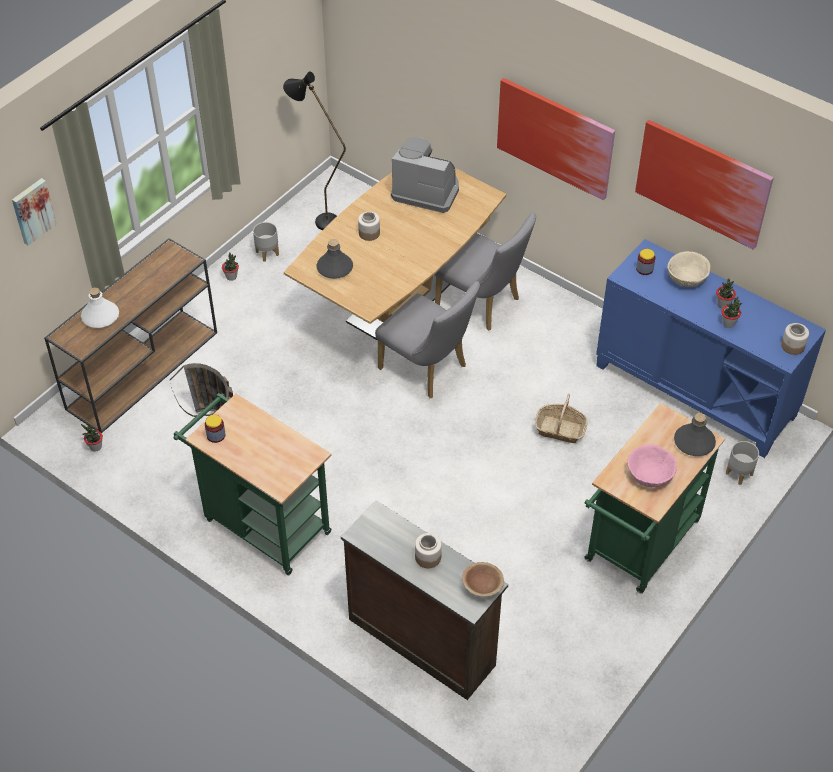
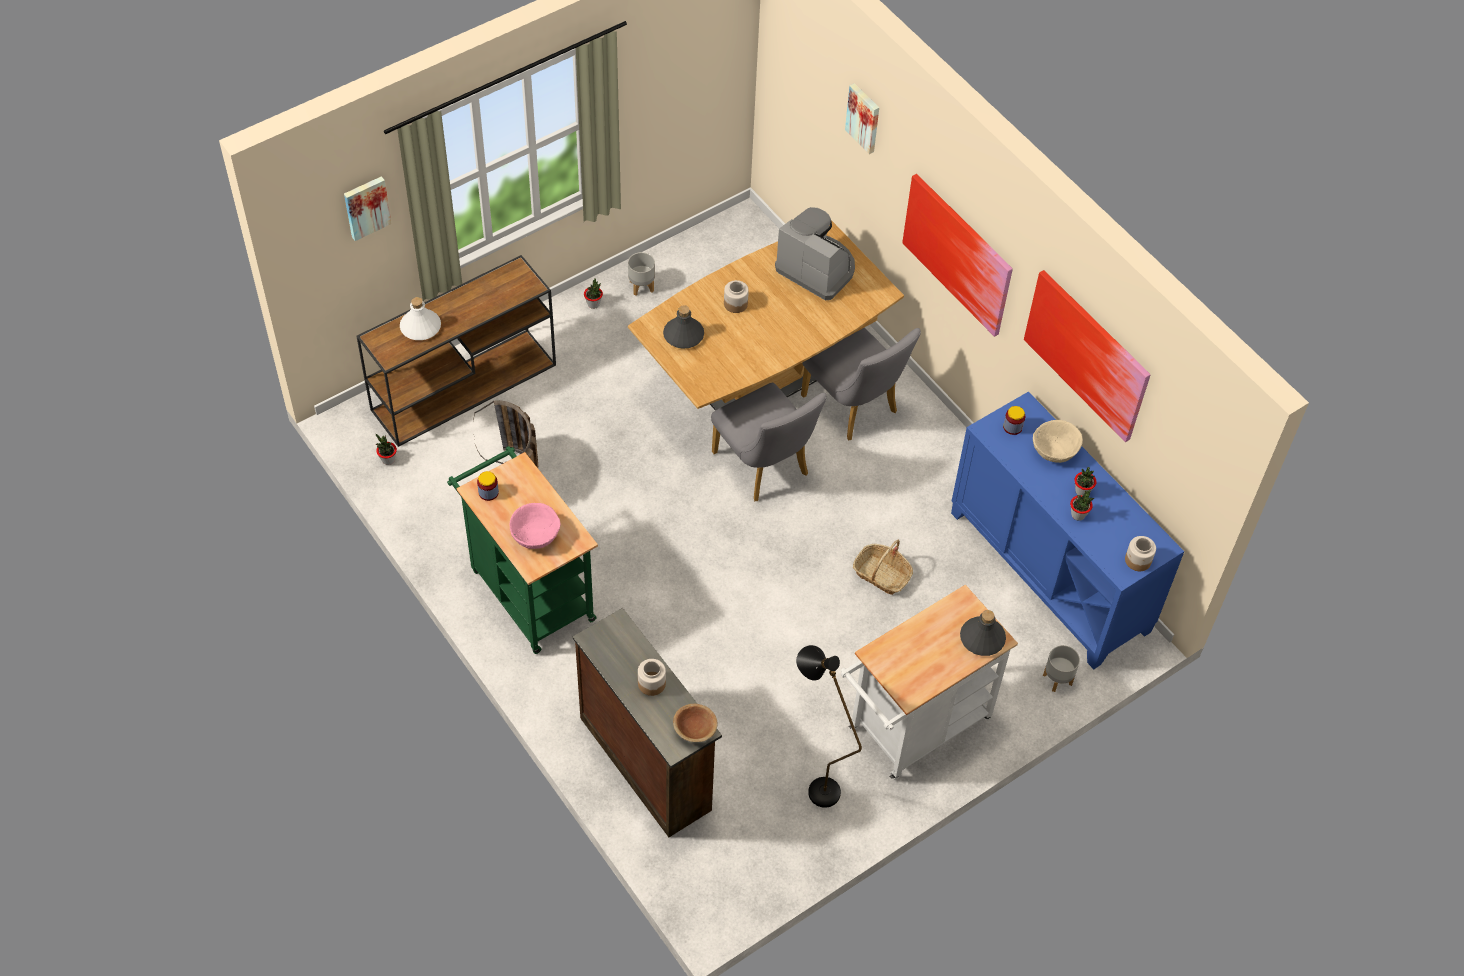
camera: 15 degrees right, 5 degrees up
(319, 219) = (712, 260): black floor lamp -> black floor lamp (815, 785)
(442, 45) = (864, 117): none -> picture
(638, 547) = (913, 728): green cart -> white cart
(649, 475) = (919, 661): pink bowl -> pink bowl (535, 535)

